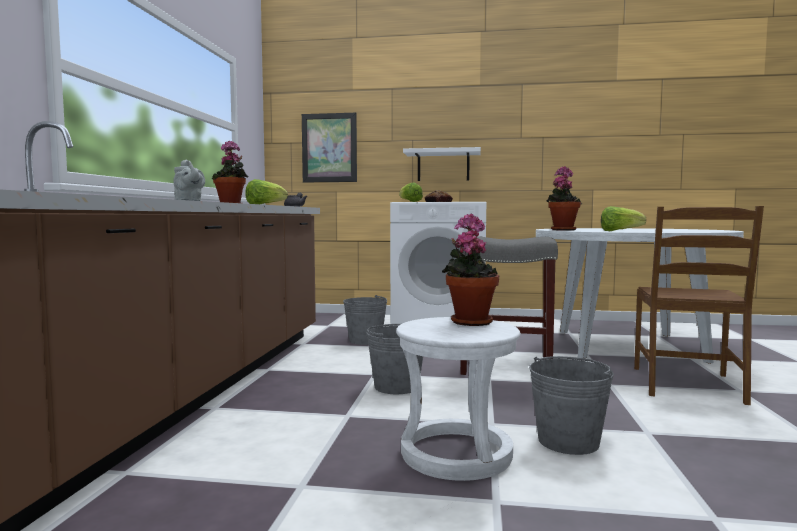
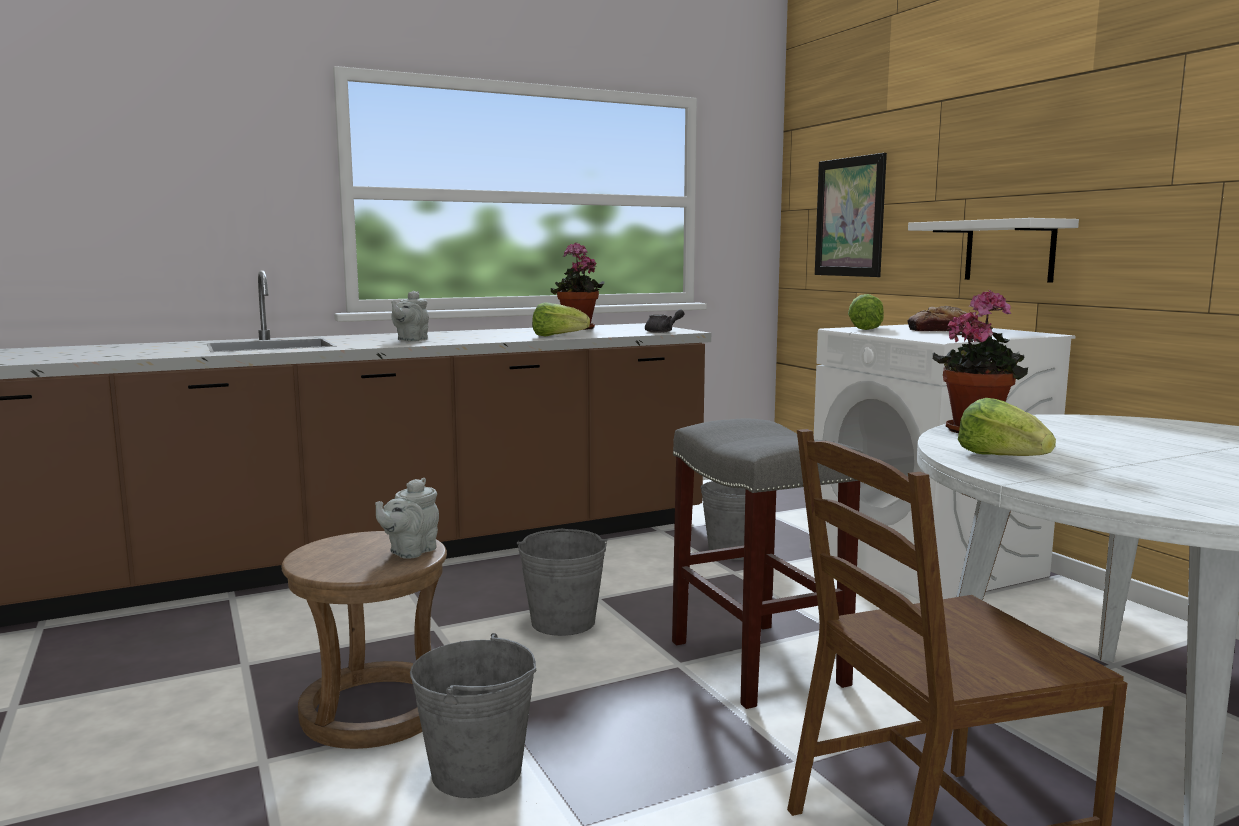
camera: 55 degrees right, 5 degrees up
(456, 454) = (373, 711): white stool -> brown stool
(469, 321) = (410, 552): potted plant -> grey teapot

